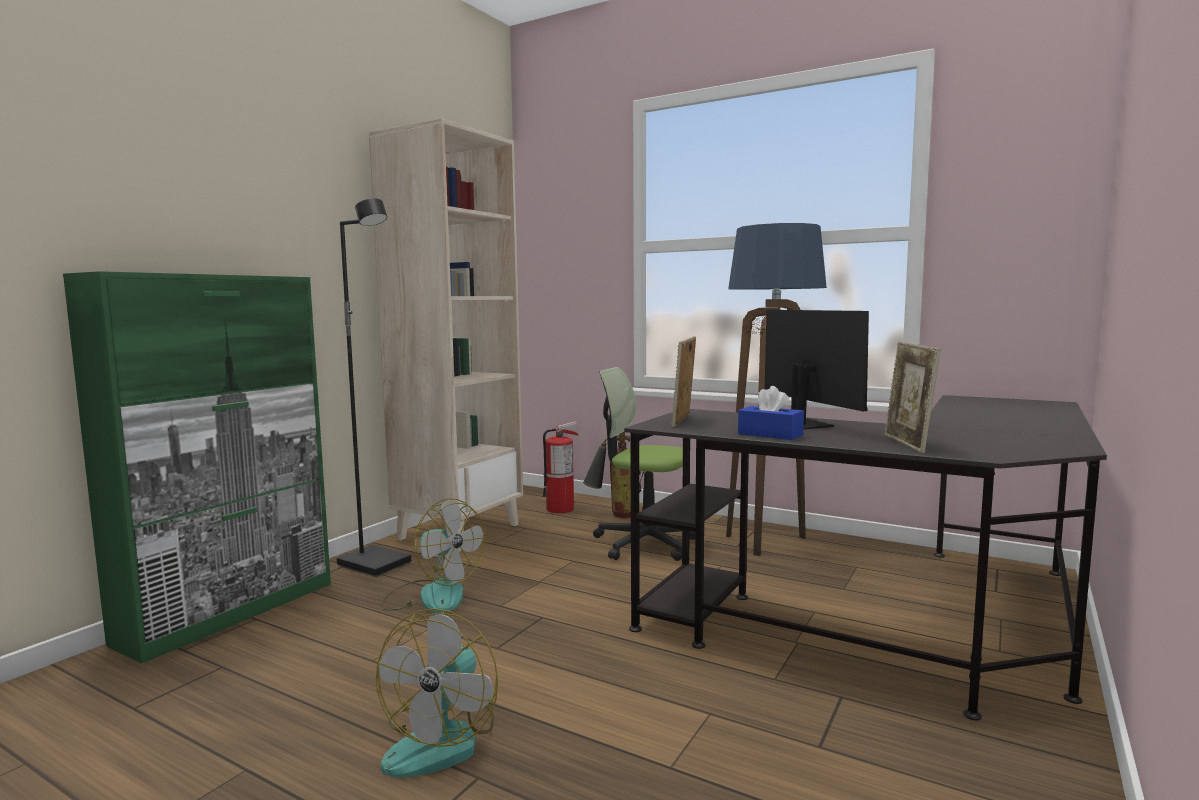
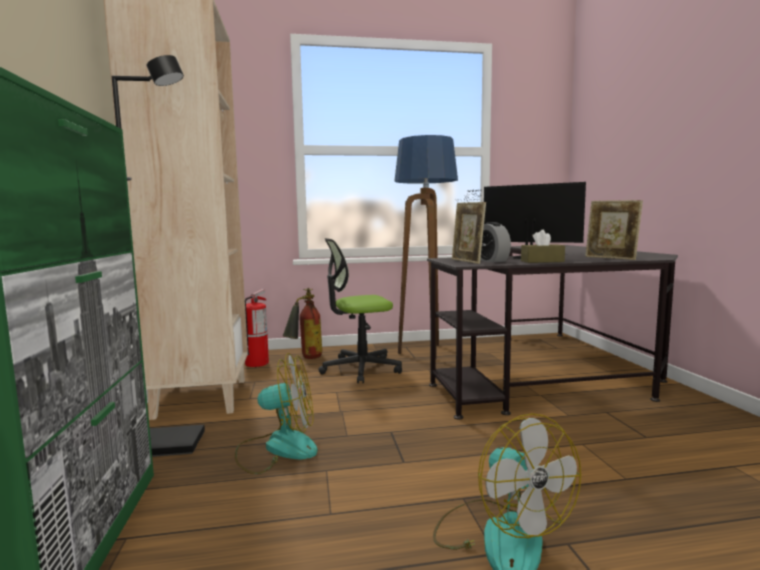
camera: 40 degrees left, 0 degrees up
(717, 424) = (491, 261): none -> alarm clock
(770, 434) = (542, 261): blue tissue box -> brown tissue box

